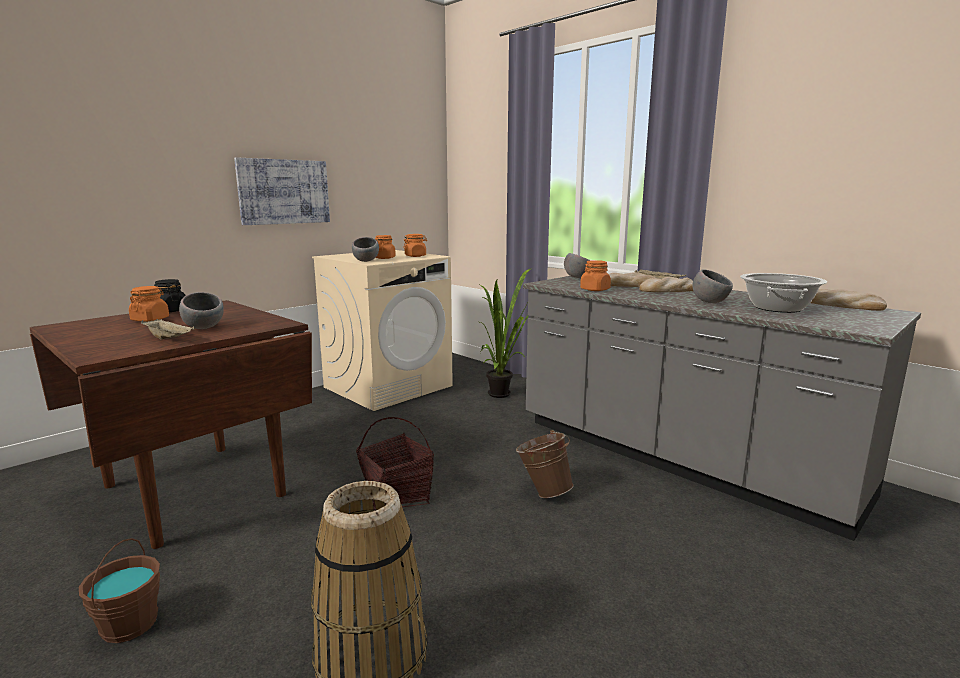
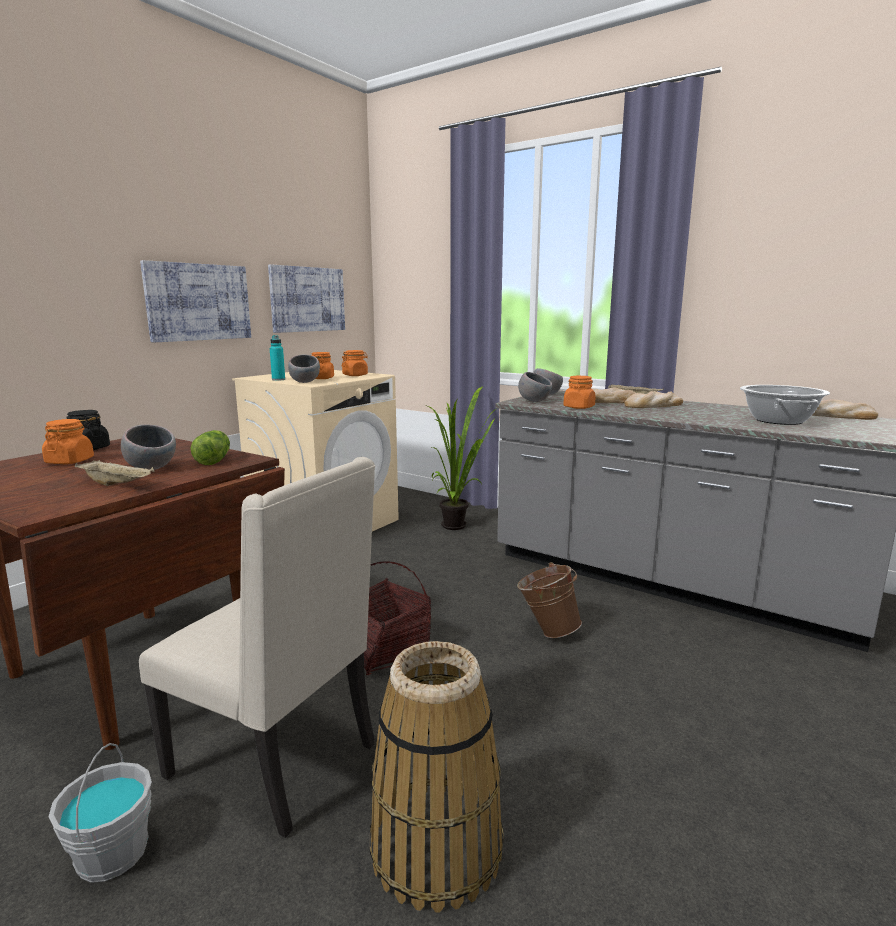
camera: 10 degrees left, 0 degrees up
(129, 624) = (111, 853): brown bucket -> grey bucket
(257, 323) = (215, 460): none -> lettuce
(275, 572) = (278, 760): none -> beige chair
(347, 258) = (278, 379): none -> turquoise bottle
(383, 189) = (307, 299): none -> picture
(710, 302) = (708, 417): grey bowl -> grey bowl (534, 401)

